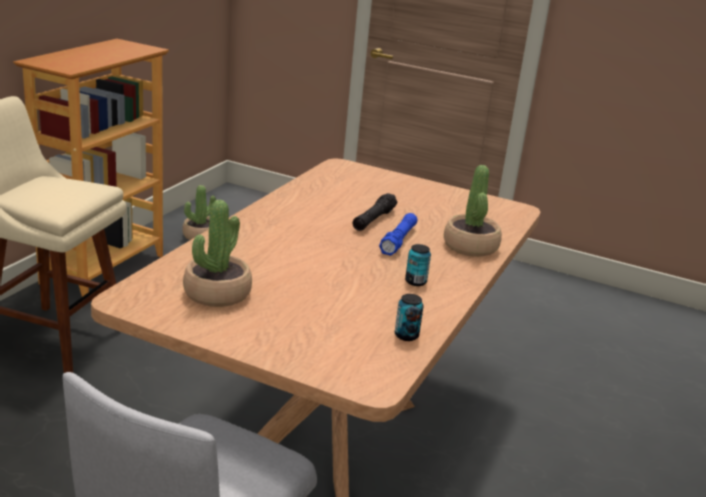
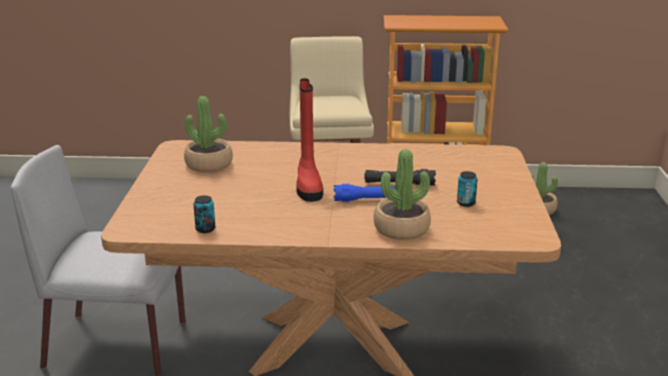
camera: 70 degrees right, 0 degrees up
(339, 257) = (308, 186): none -> red boot
(415, 282) = (299, 218): can -> can (466, 203)

